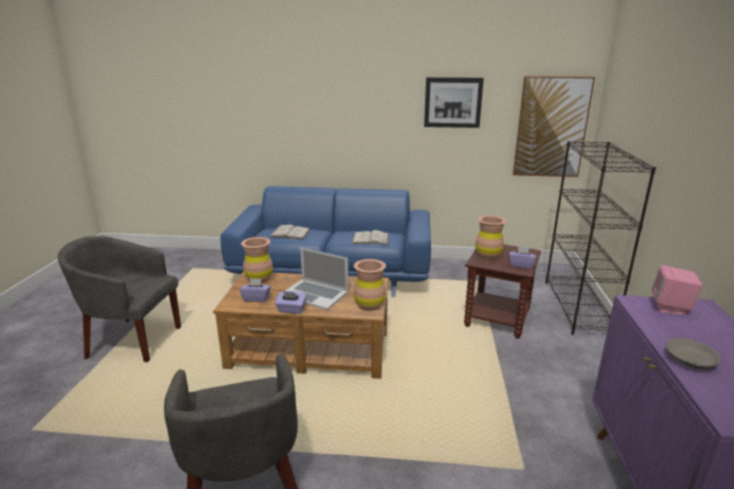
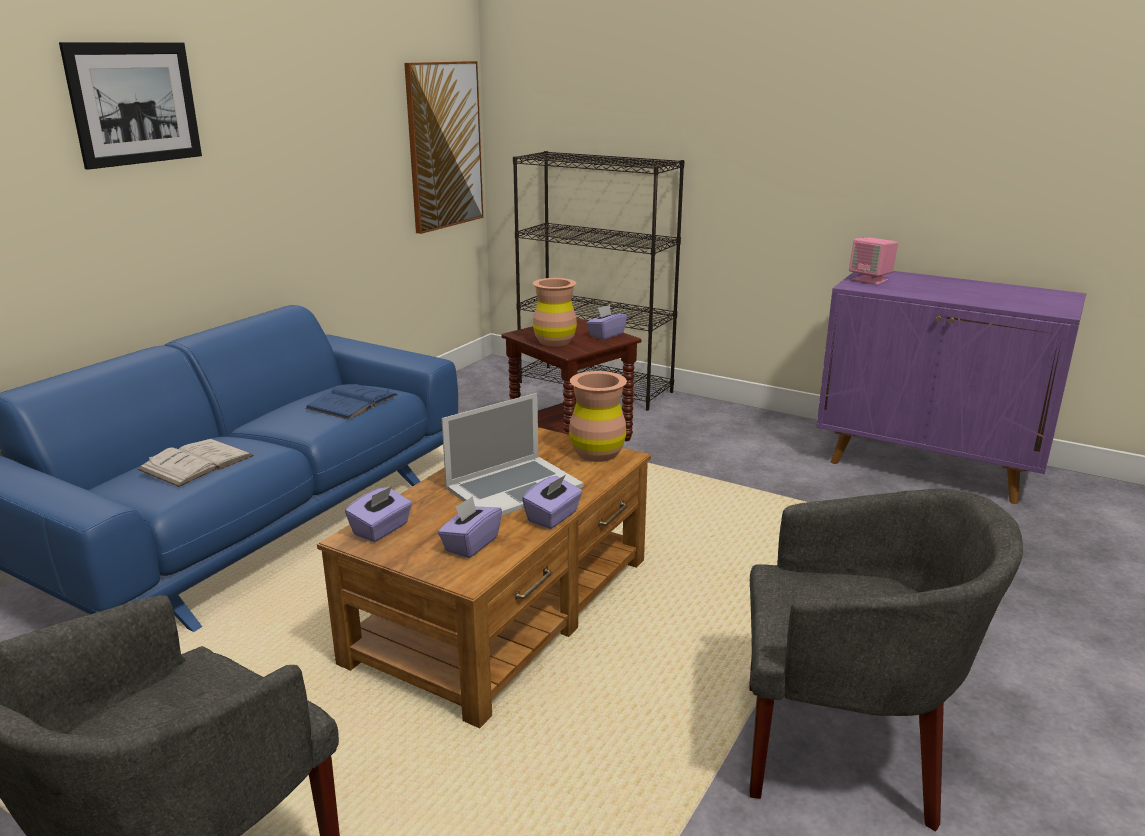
camera: 65 degrees left, 0 degrees up
(259, 278) = (381, 529): brown vase -> purple tissue box
(370, 239) = (352, 402): white book -> blue book
(453, 102) = (324, 117): picture -> picture (134, 103)
(690, 361) = (970, 299): grey bowl -> none

